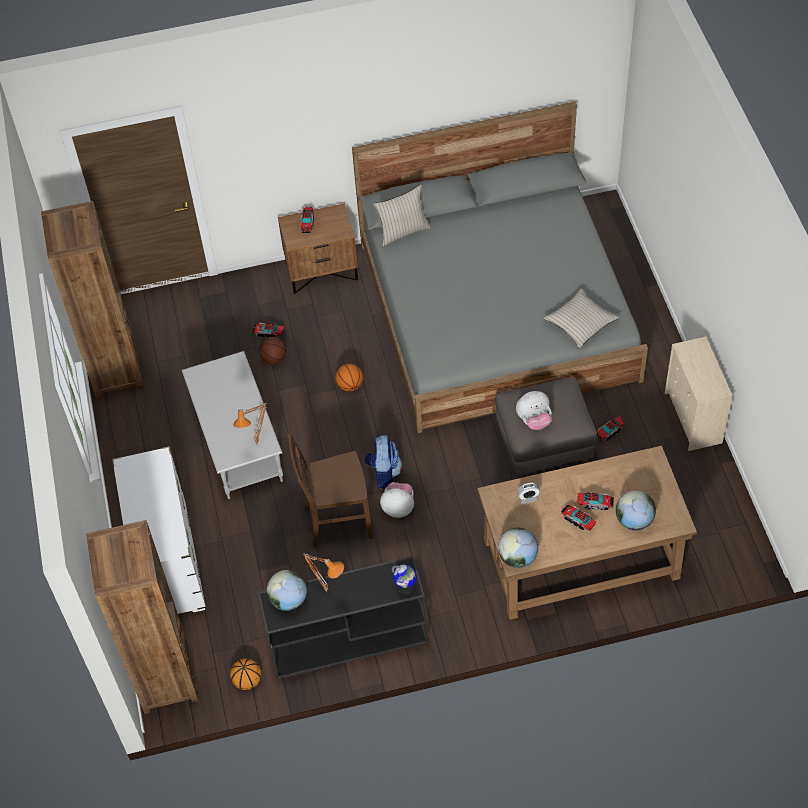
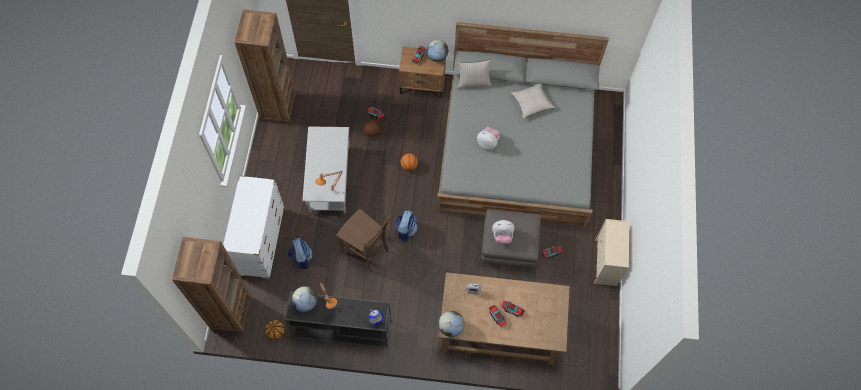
camera: 15 degrees right, 10 degrees up
(242, 565) = (301, 258): none -> backpack
(336, 522) = (366, 251): brown chair -> brown chair turned 150 degrees counterclockwise
(398, 507) = (405, 255): plush toy -> plush toy (487, 143)
(580, 322) = (556, 182): beige pillow -> beige pillow (531, 102)
(634, 520) = (531, 329): globe -> globe (437, 56)

